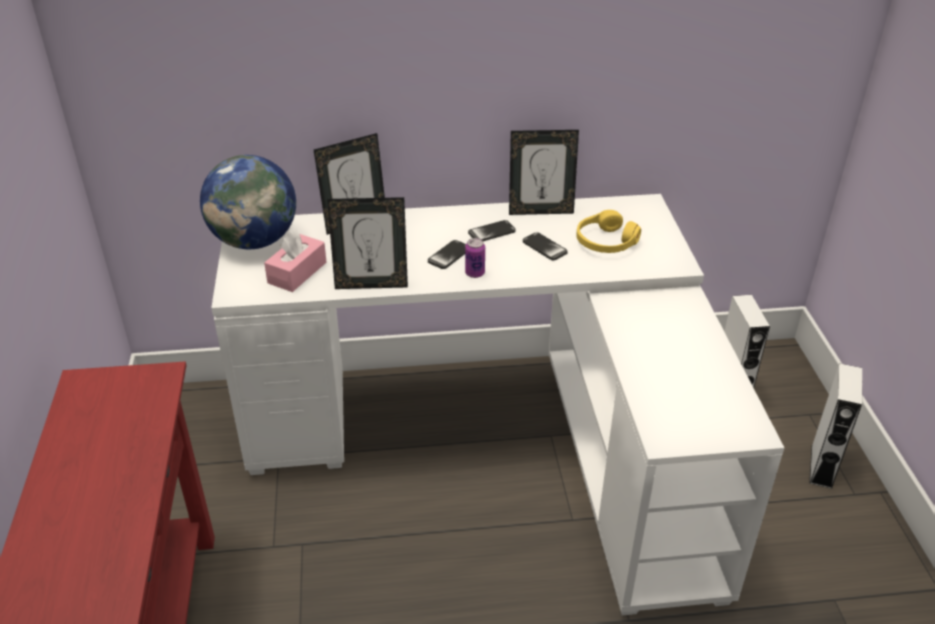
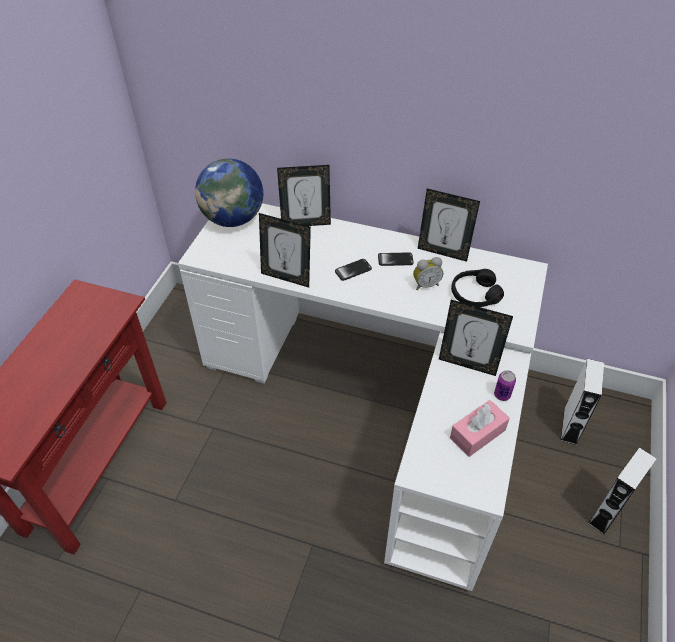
camera: 25 degrees right, 10 degrees up
(297, 273) = (245, 252): pink tissue box -> pink tissue box (477, 434)
(475, 273) = (361, 291): can -> can (502, 395)
(544, 247) = (425, 284): phone -> alarm clock
(605, 242) = (474, 294): yellow headphones -> black headphones
(642, 314) = (468, 364): none -> picture frame

